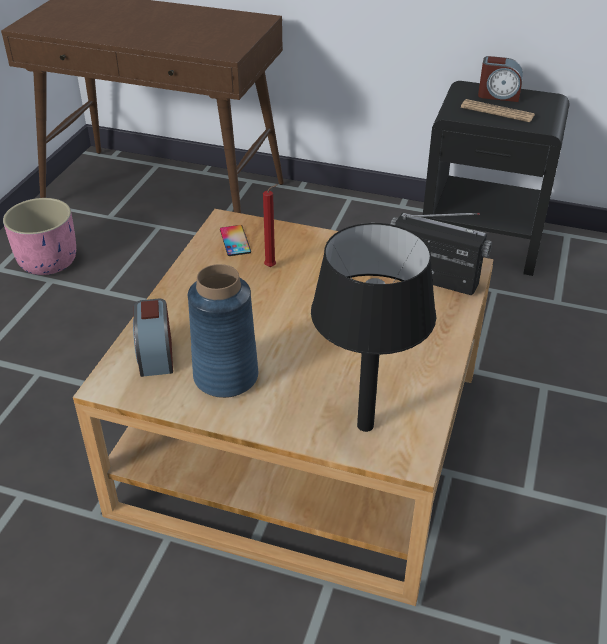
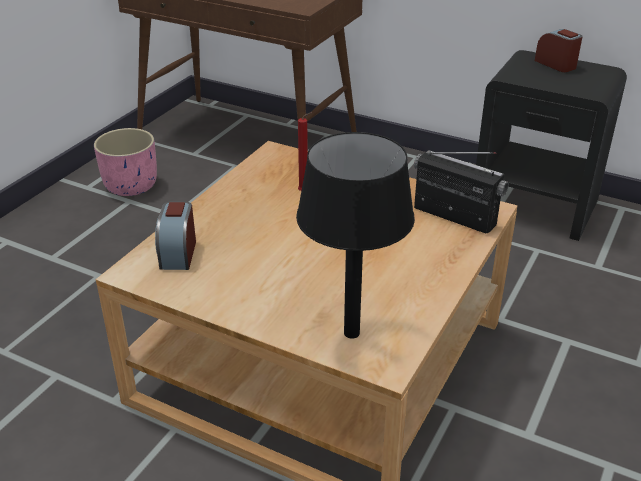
camera: 10 degrees right, 5 degrees down
(226, 377) = (235, 278): blue vase -> none
(235, 241) = (278, 168): phone -> none
(497, 112) = (551, 78): newspaper -> none
(498, 95) = (556, 64): alarm clock -> alarm clock turned 150 degrees counterclockwise

